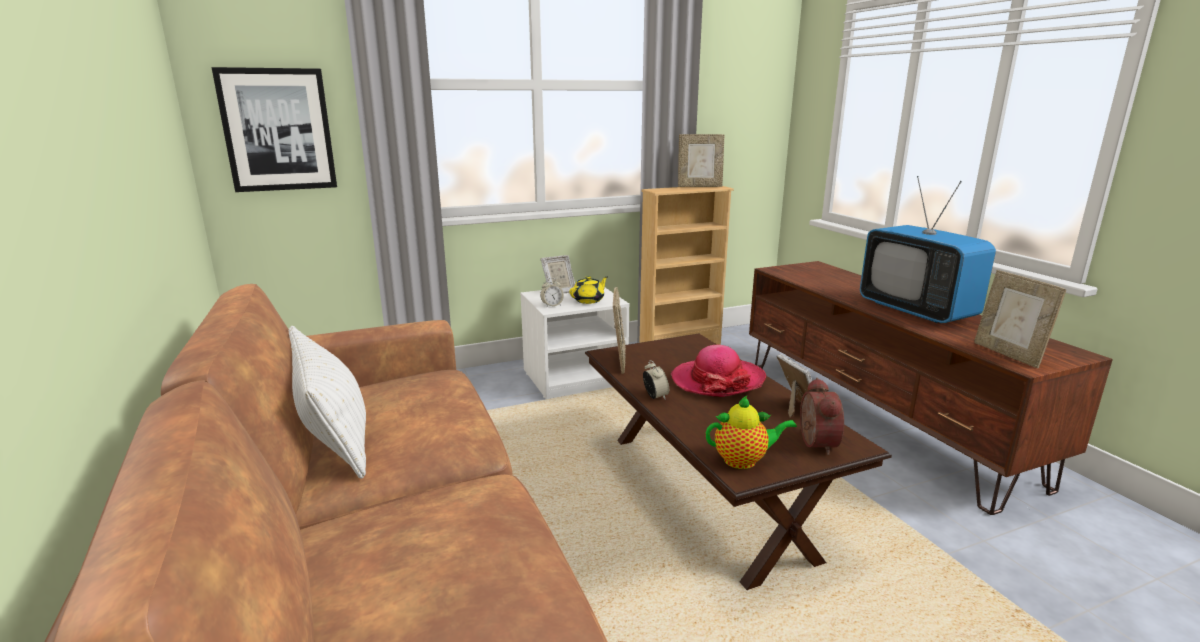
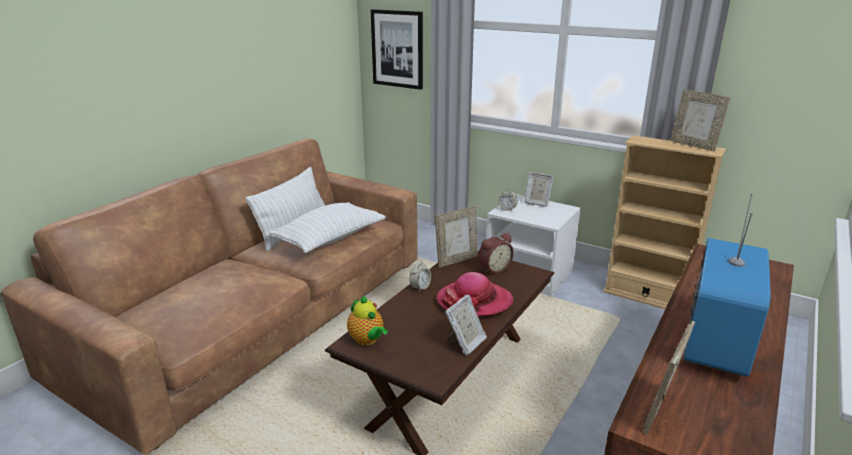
camera: 55 degrees right, 5 degrees up
(431, 414) = (330, 239): none -> white pillow
(589, 300) = (538, 216): yellow teapot -> none
(814, 443) = (419, 361): alarm clock -> alarm clock (493, 268)

